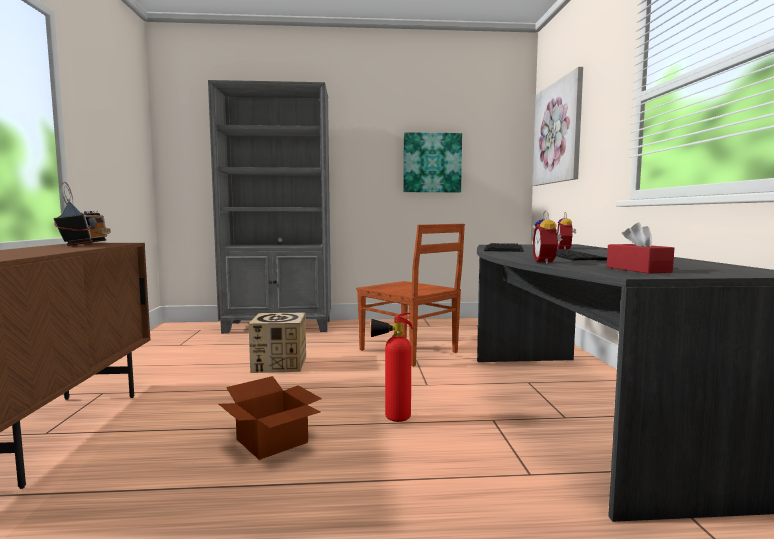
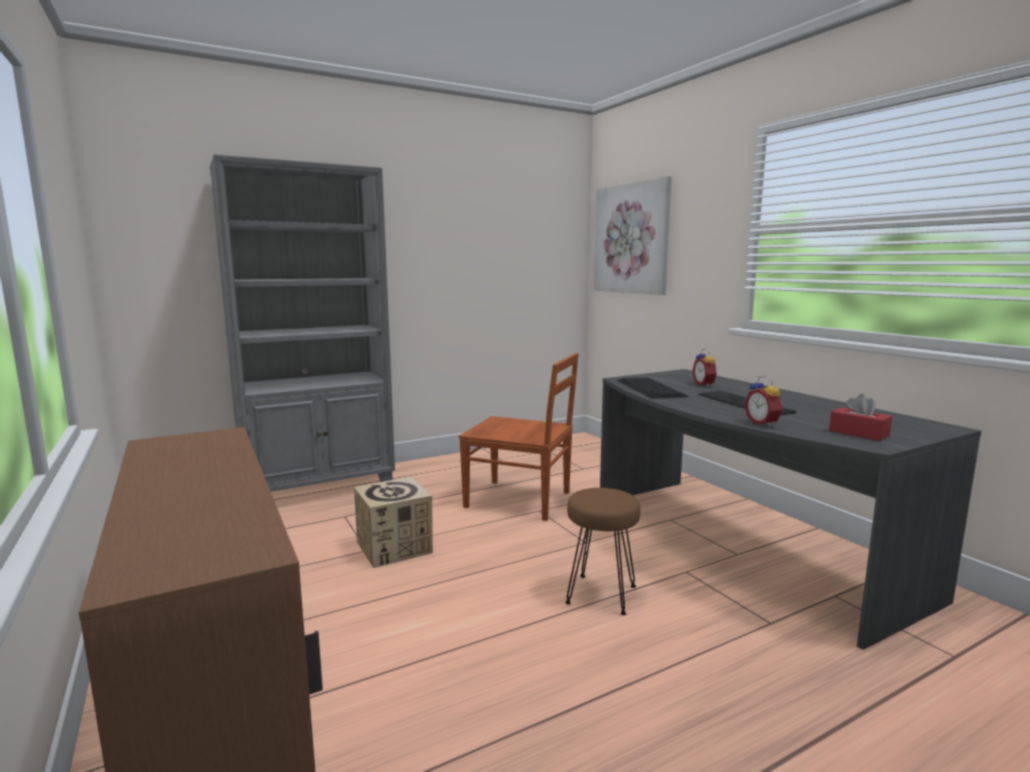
camera: 25 degrees left, 5 degrees up
(85, 244) = (182, 446): radio -> none
(272, 442) = (517, 656): cardboard box -> none
(391, 419) = (600, 594): fire extinguisher -> brown stool
(432, 163) = (488, 264): picture -> none

